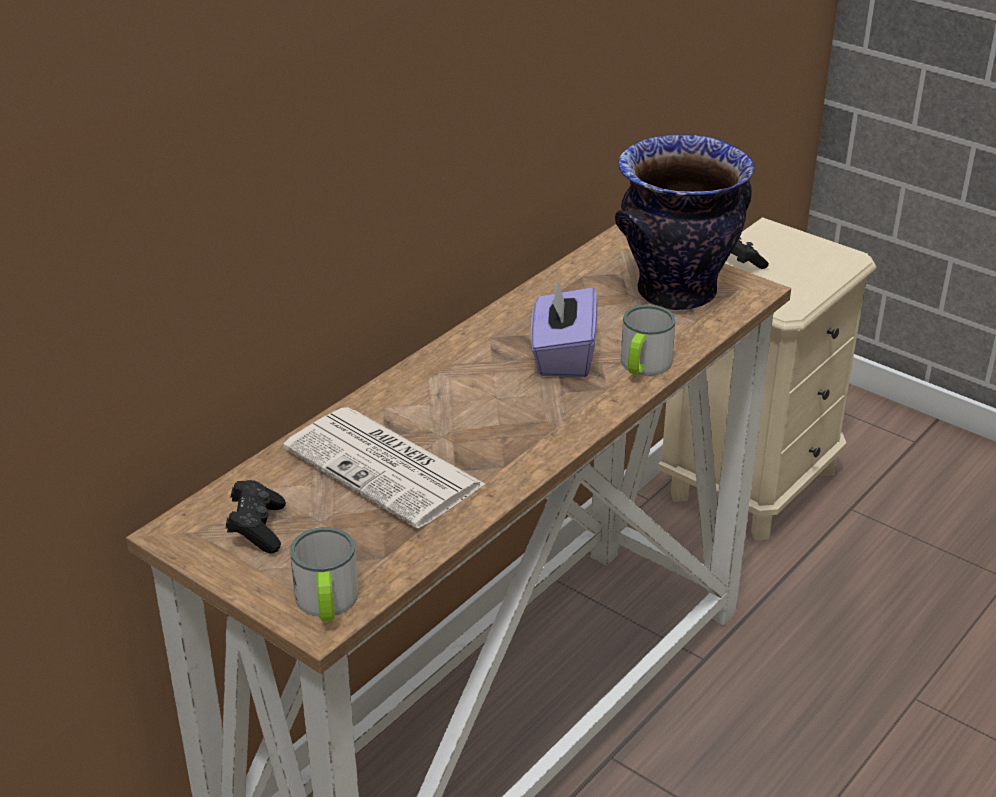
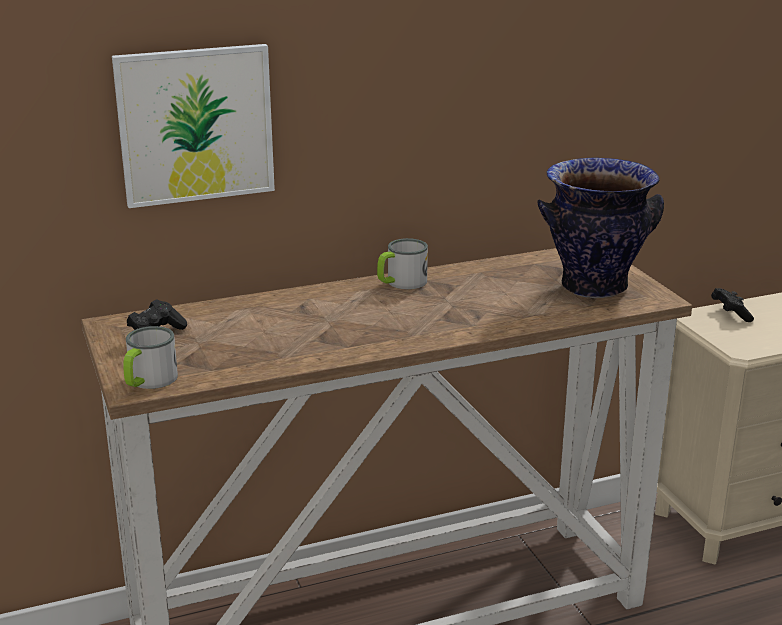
camera: 30 degrees right, 10 degrees down
(226, 229) = (195, 125): none -> picture
(386, 468) = (271, 327): newspaper -> none
(563, 356) = (463, 301): purple tissue box -> none
(643, 366) = (515, 320): mug -> mug (401, 283)

